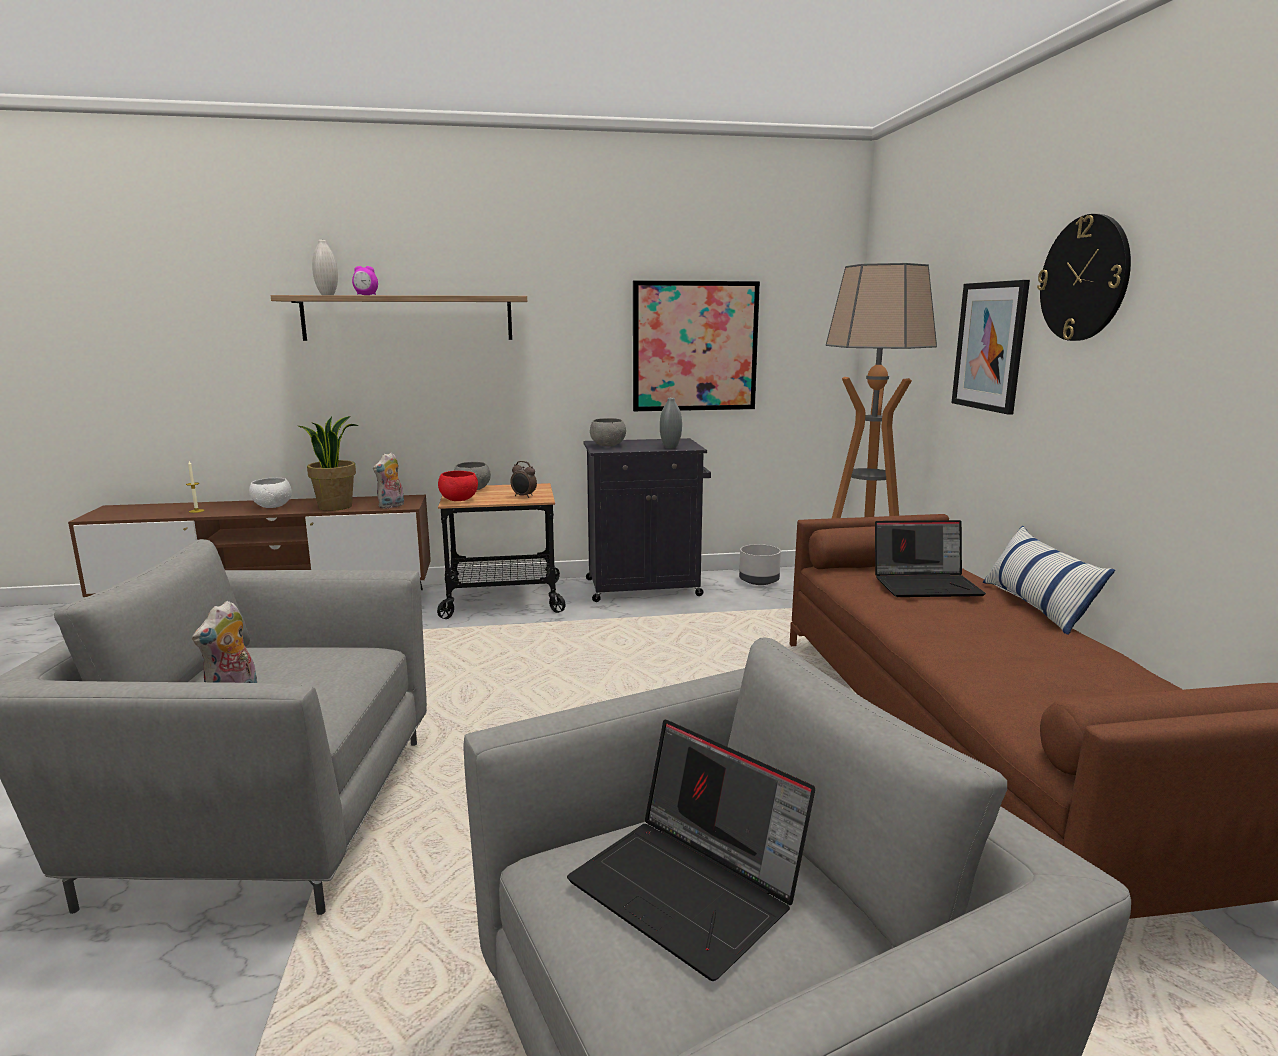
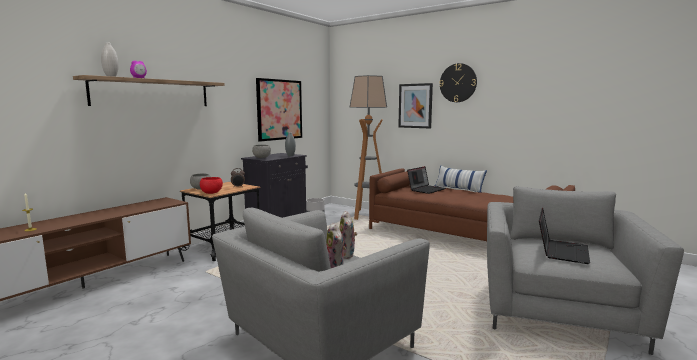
camera: 45 degrees left, 5 degrees down
(273, 507) = (86, 217): white bowl -> none
(335, 506) = (132, 210): potted plant -> none
(391, 506) = (167, 204): plush toy -> plush toy (347, 255)
(690, 889) = (561, 251): laptop -> laptop turned 60 degrees counterclockwise

